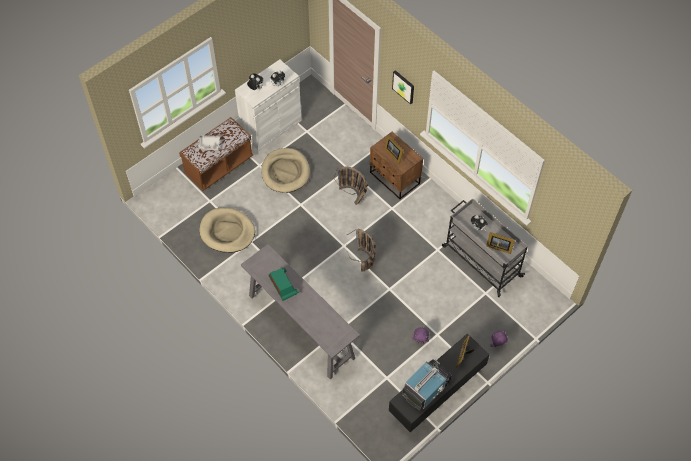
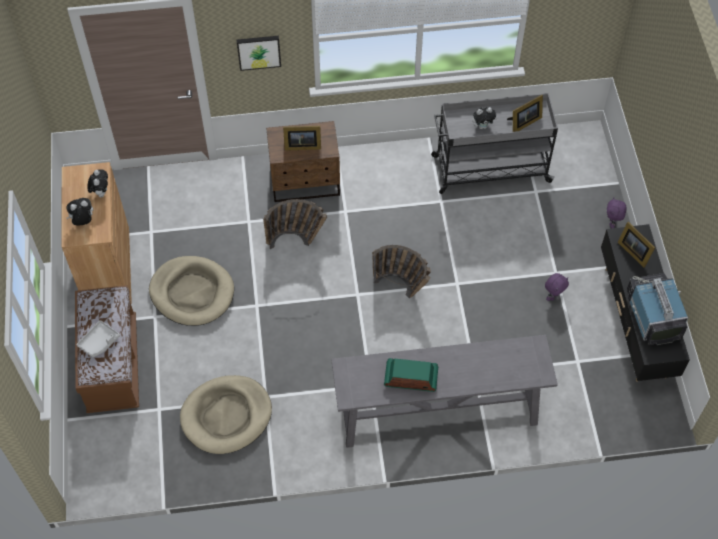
camera: 55 degrees left, 0 degrees up
(271, 127) = (107, 267): white cabinet -> brown cabinet

